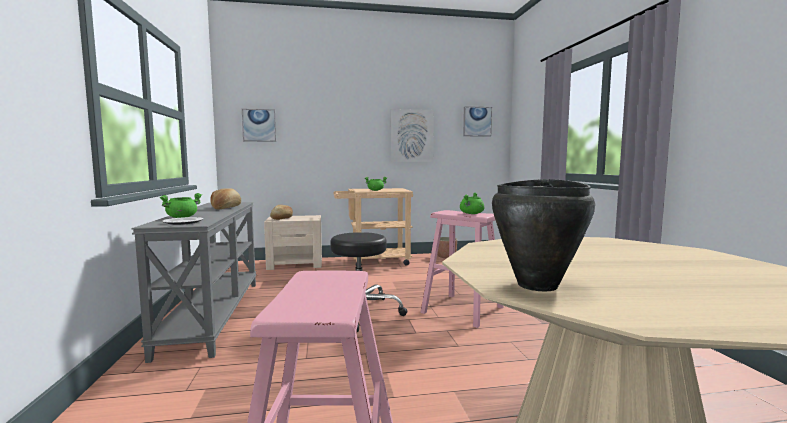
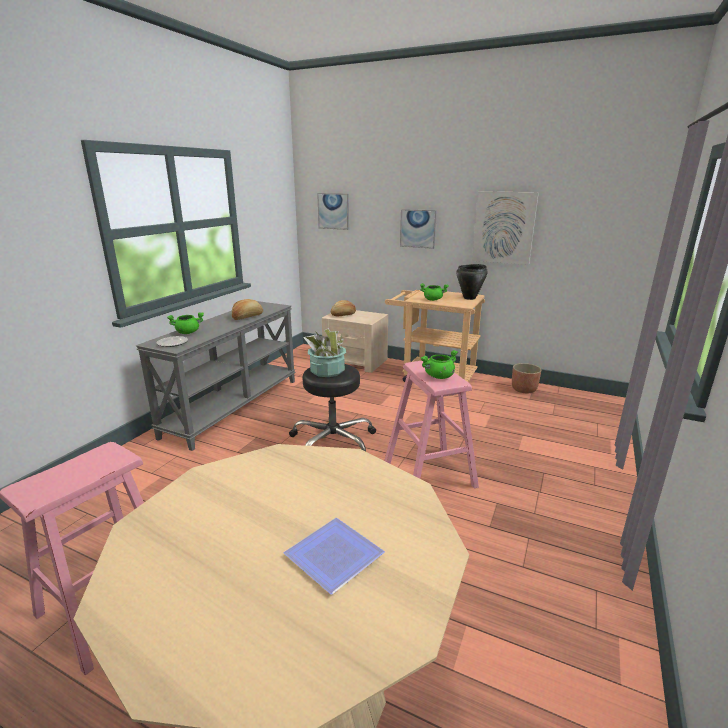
camera: 35 degrees right, 15 degrees up
(355, 236) = (327, 371): none -> potted plant
(477, 121) = (608, 209): picture -> picture (418, 228)
(538, 285) = (163, 532): black cooking pot -> black cooking pot (470, 298)
(662, 263) = (334, 554): none -> plate

